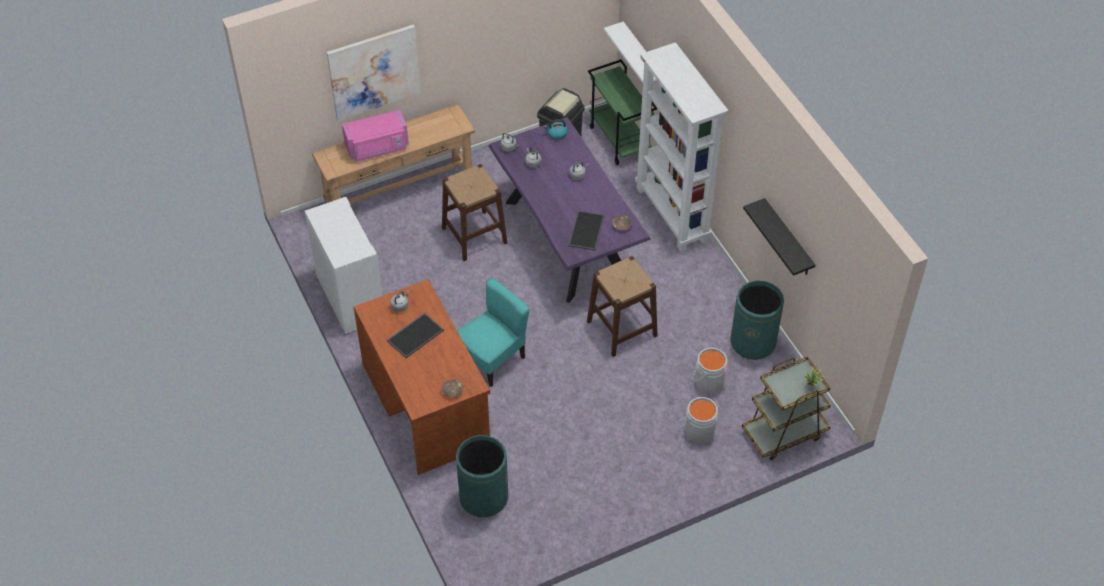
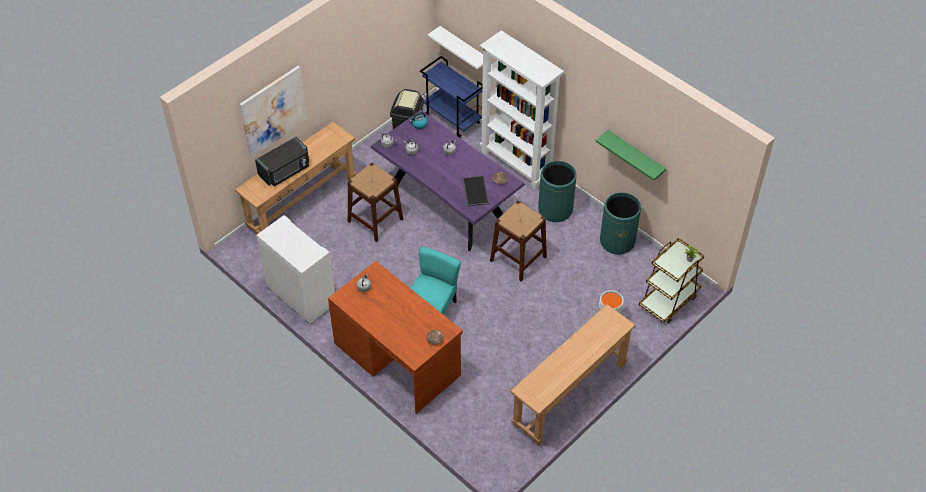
camera: 20 degrees left, 0 degrees up
(377, 148) = (285, 171): pink microwave -> black microwave
(415, 335) = (386, 305): tray -> none
(483, 497) = (473, 415): green trash can -> green trash can (555, 209)
(609, 508) = (569, 394): none -> brown console table
(620, 140) = (453, 119): green cart -> blue cart
(707, 381) = (598, 279): grey bucket -> none
(788, 239) = (635, 155): black shelf -> green shelf

